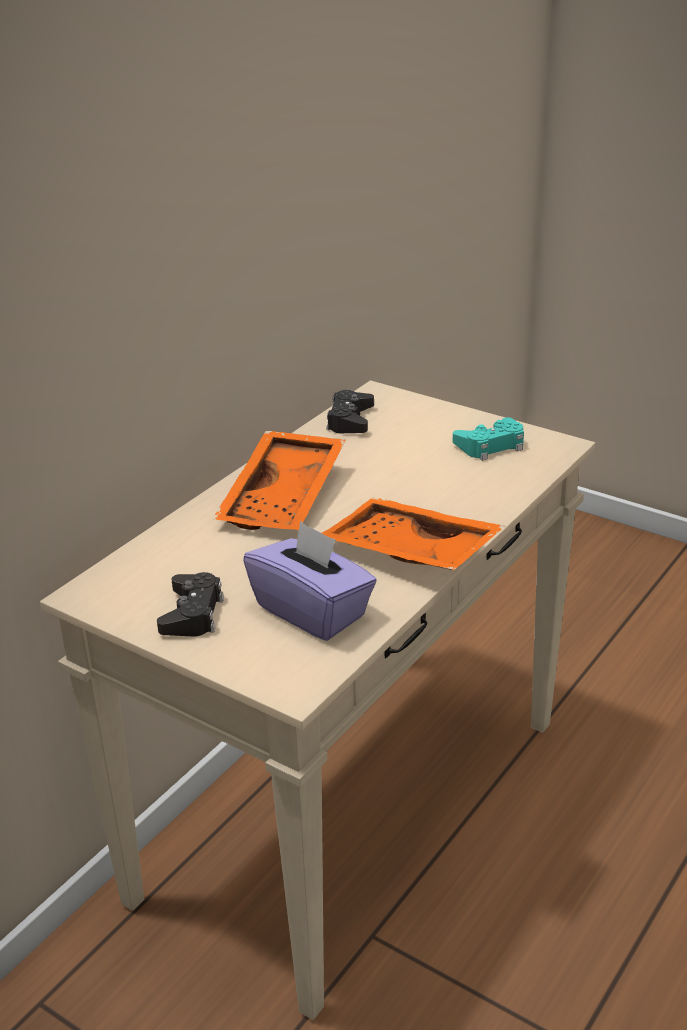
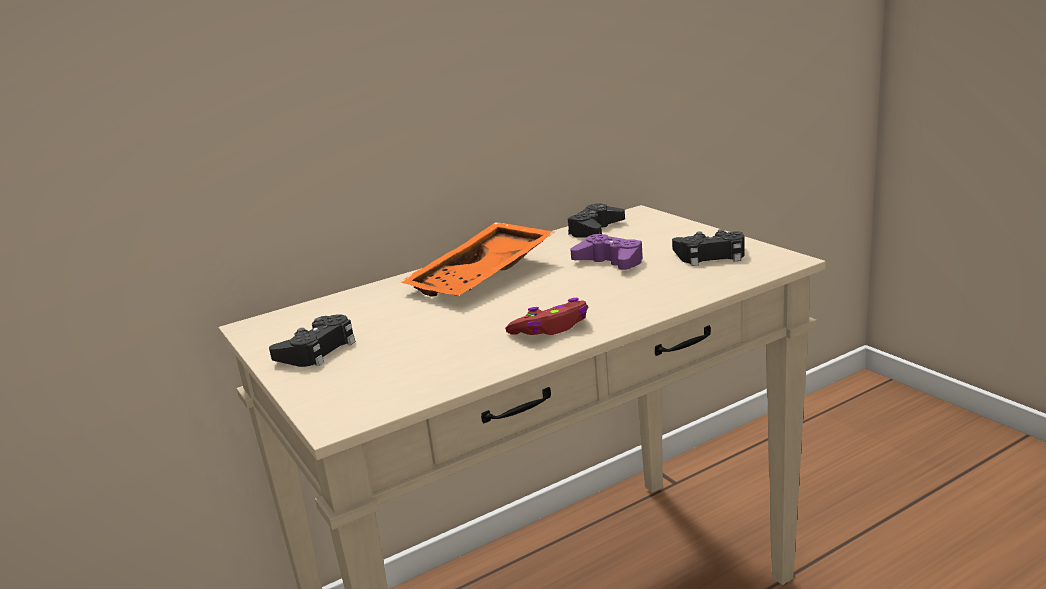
camera: 25 degrees right, 10 degrees down
(312, 611) = (418, 362): purple tissue box -> none
(400, 463) = (610, 262): none -> purple game controller
(408, 553) = (551, 328): orange tray -> red game controller
(491, 446) = (711, 255): turquoise game controller -> black game controller

